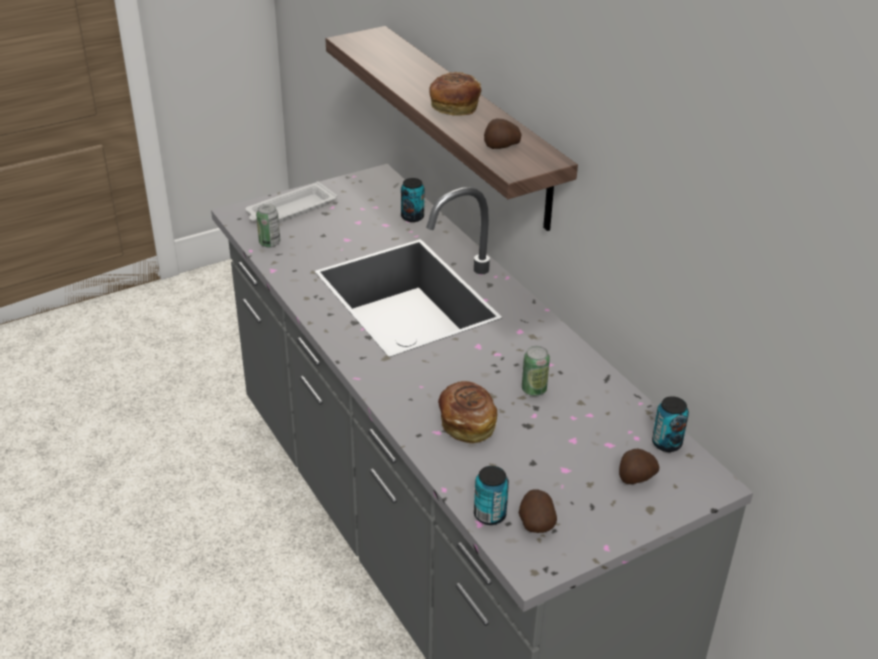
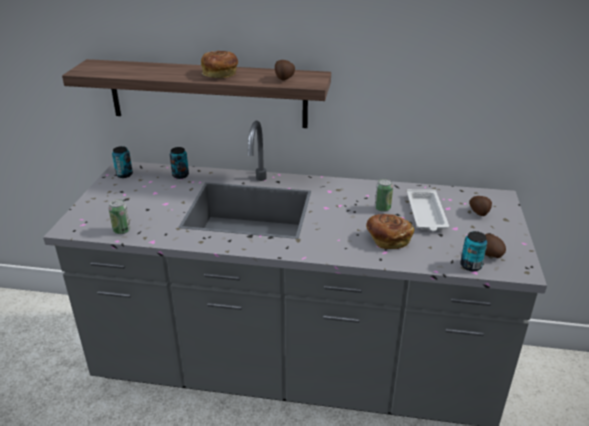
camera: 50 degrees left, 5 degrees down
(290, 210) = (101, 209): white tray -> white tray (426, 214)
(666, 443) = (462, 194): can -> can (124, 174)

